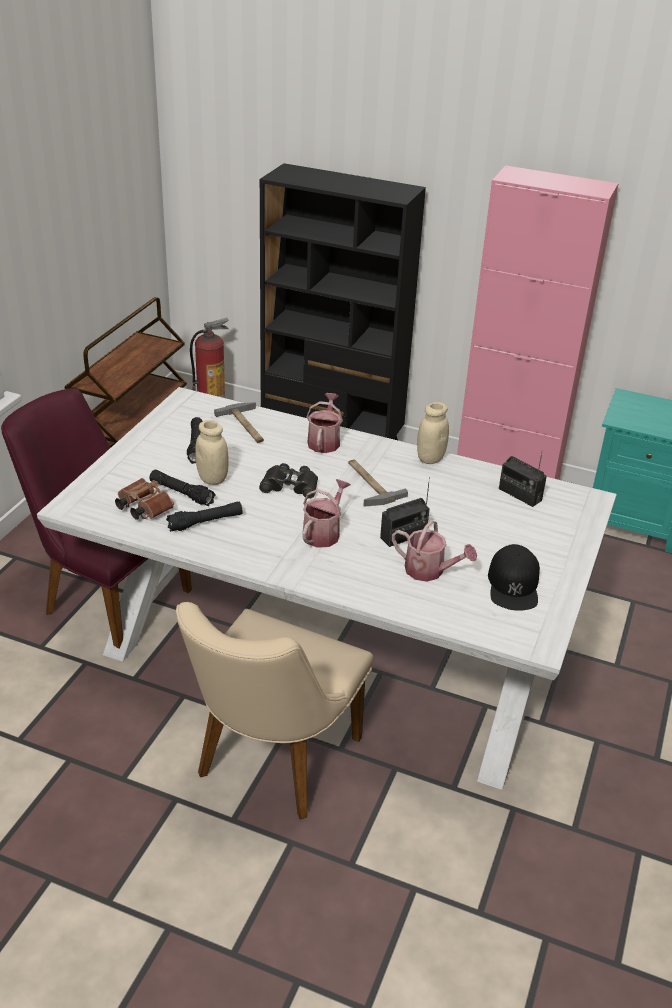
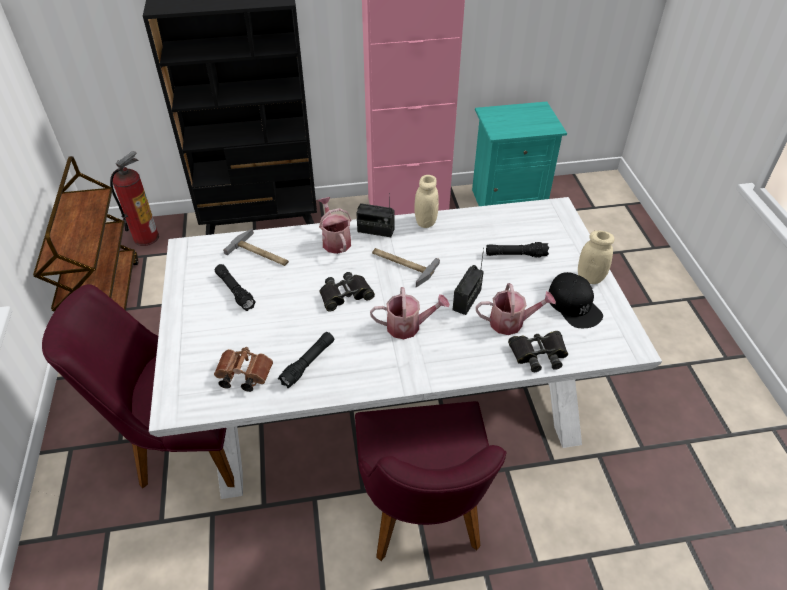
camera: 30 degrees left, 10 degrees up
(181, 493) = (263, 344): black flashlight -> black flashlight (516, 255)
(212, 479) = (277, 317): beige jar -> beige jar (590, 278)
(270, 765) = (423, 519): beige chair -> purple chair
(324, 532) = (408, 326): watering can -> watering can turned 90 degrees clockwise
(429, 607) = (538, 354): none -> black binoculars
(519, 494) = (511, 226): radio -> radio (375, 230)

